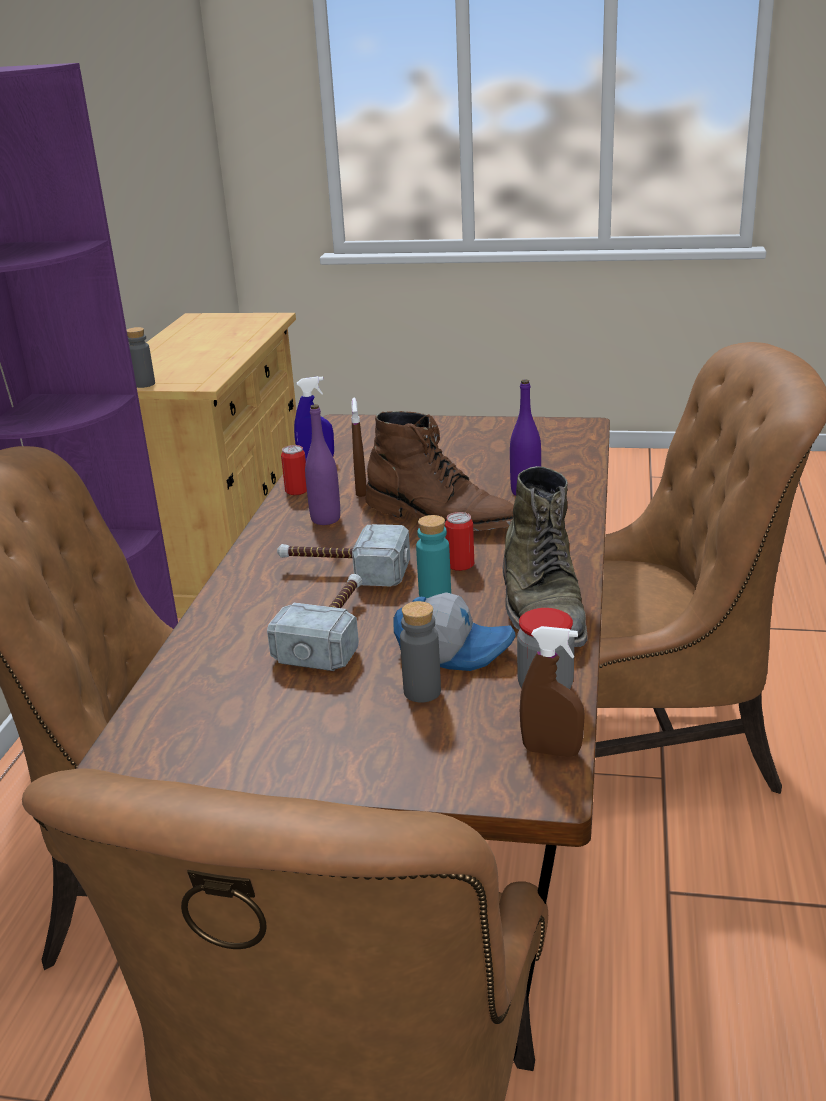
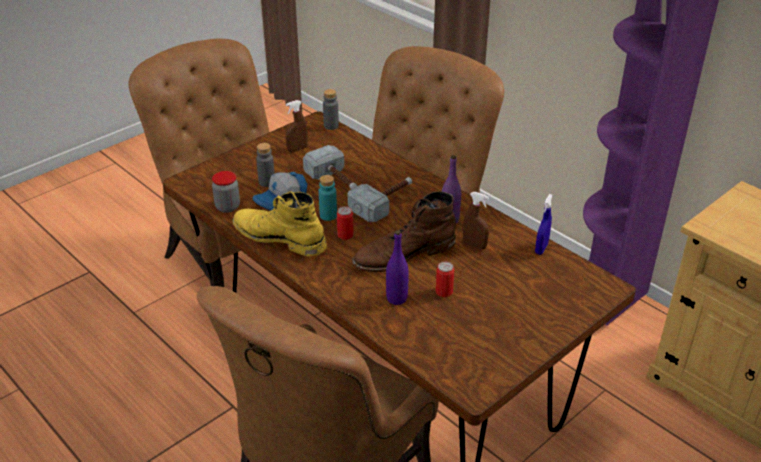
camera: 125 degrees right, 10 degrees up
(144, 384) = (730, 204): grey bottle -> grey bottle (331, 126)
(297, 490) = (501, 225): can -> can (444, 292)
(541, 605) = (279, 237): green boot -> yellow boot
(551, 751) = (197, 190): brown spray bottle -> brown spray bottle (297, 149)

